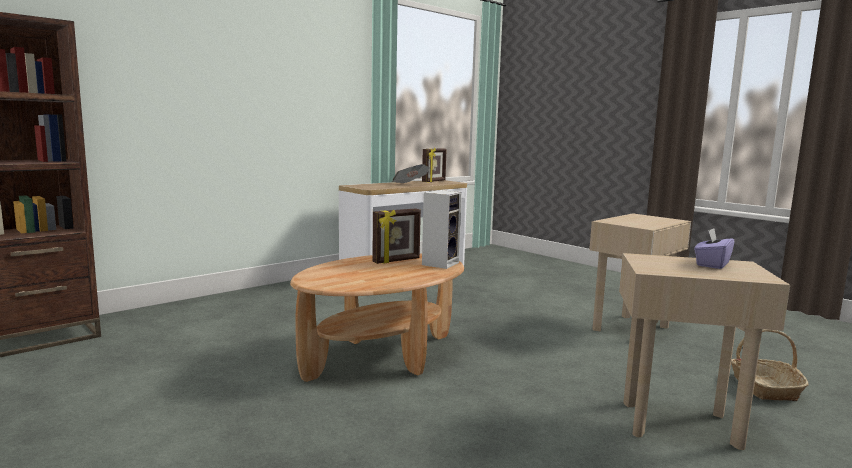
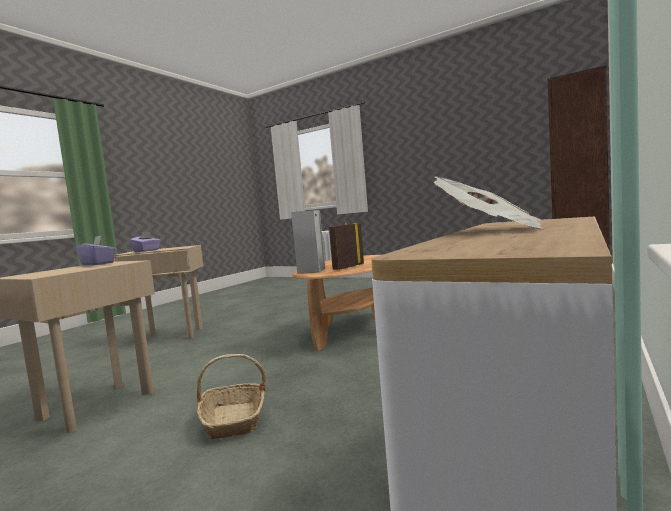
camera: 165 degrees right, 5 degrees down
(434, 181) = (515, 244): picture frame -> none
(642, 225) = (98, 264): none -> purple tissue box
(764, 387) = (71, 365): basket -> basket (234, 420)

